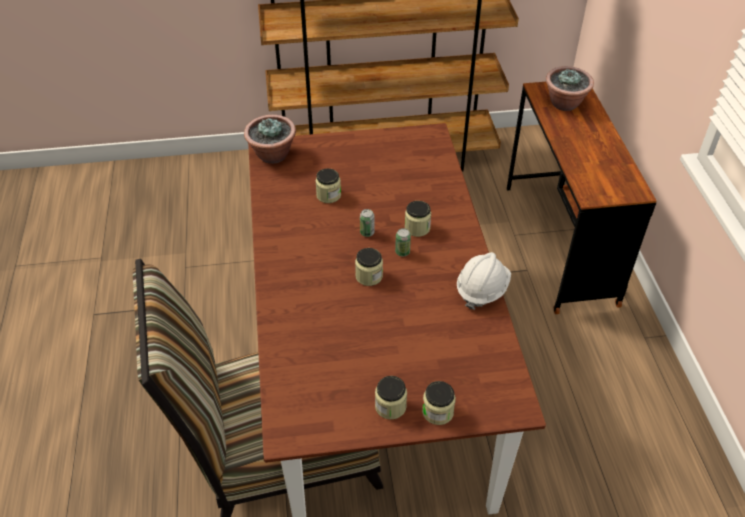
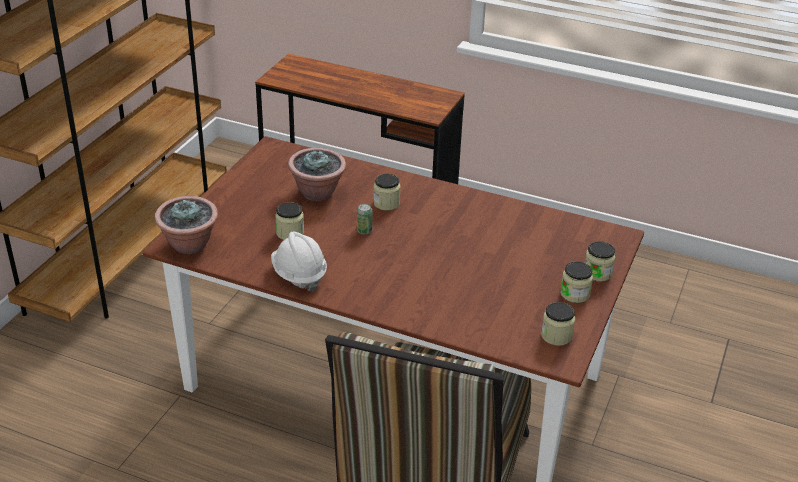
camera: 60 degrees left, 10 degrees down
(369, 276) = (420, 250): jar -> jar (556, 336)
(402, 252) = (408, 222): can -> none
(482, 289) = (489, 202): white hard hat -> white hard hat (299, 274)
(565, 104) = (308, 76): potted plant -> potted plant (318, 192)

